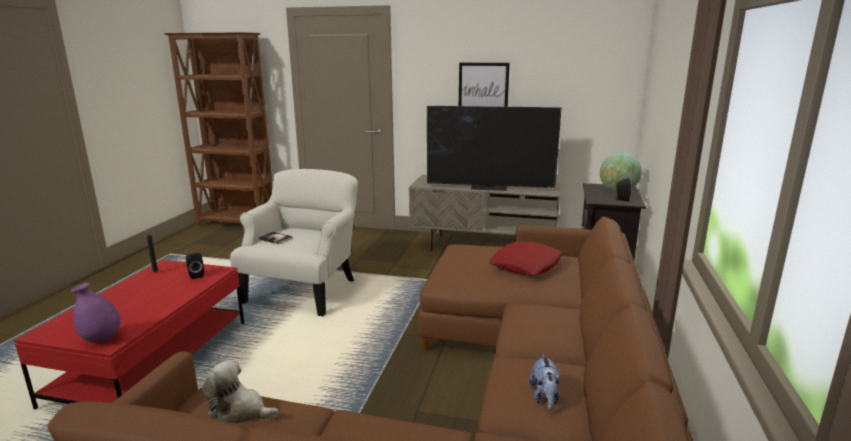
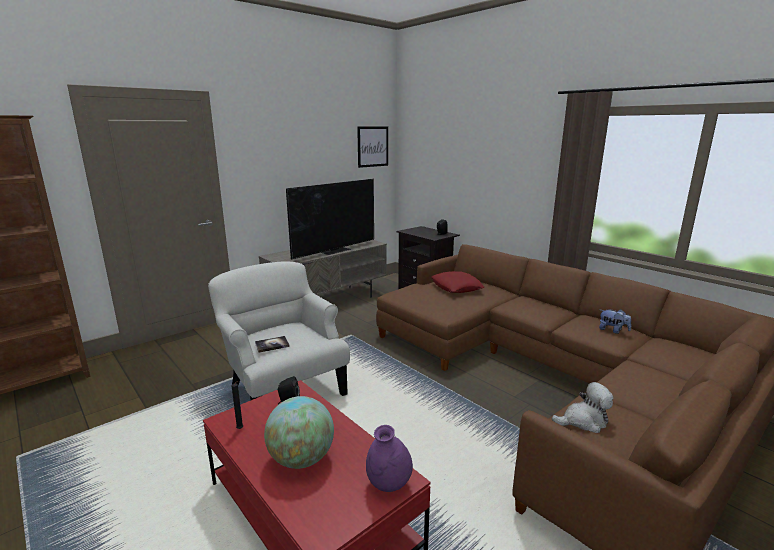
camera: 55 degrees left, 0 degrees up
(240, 411) = (583, 421): plush toy -> plush toy turned 150 degrees counterclockwise
(483, 88) = (301, 169): picture -> picture (373, 146)
(618, 191) = (425, 230): globe -> globe (301, 459)

